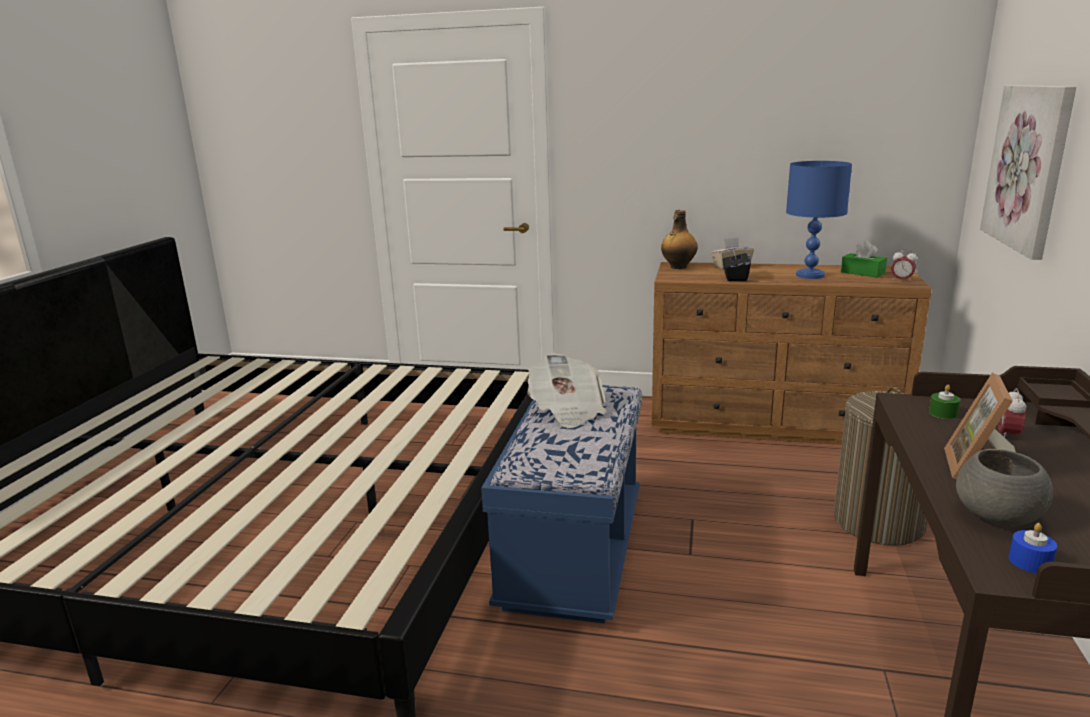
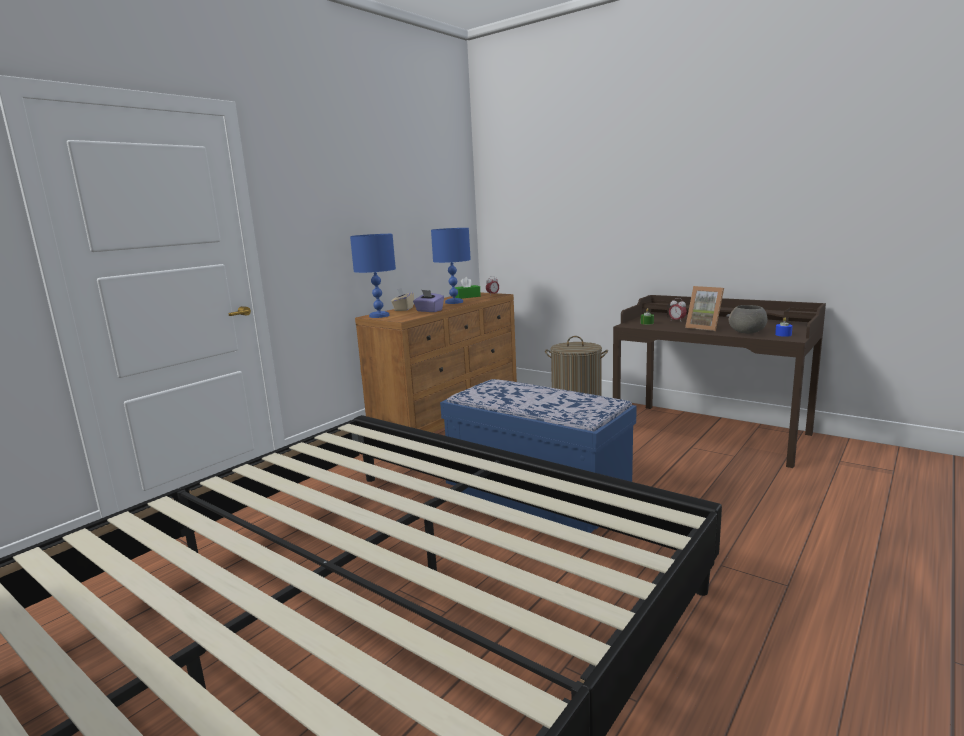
camera: 65 degrees left, 5 degrees down
(567, 410) = (512, 395): newspaper -> none
(678, 267) = (379, 316): bottle -> blue table lamp
(735, 277) = (429, 311): black tissue box -> purple tissue box
(1029, 167) = (553, 219): picture -> none

